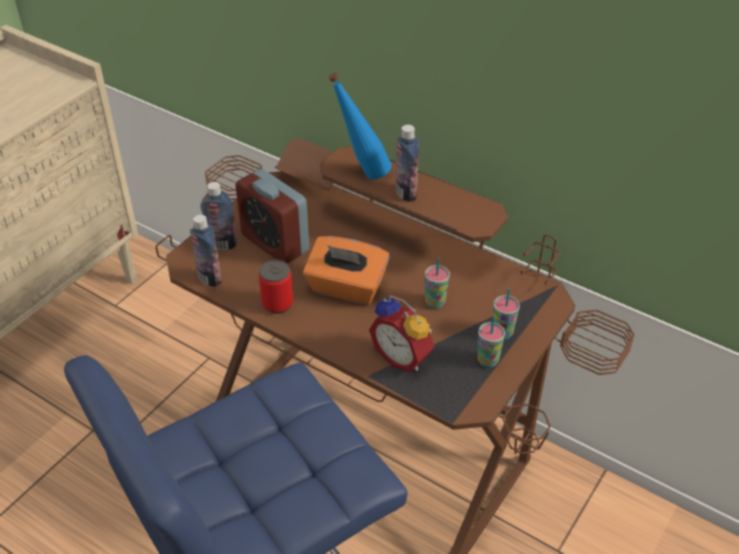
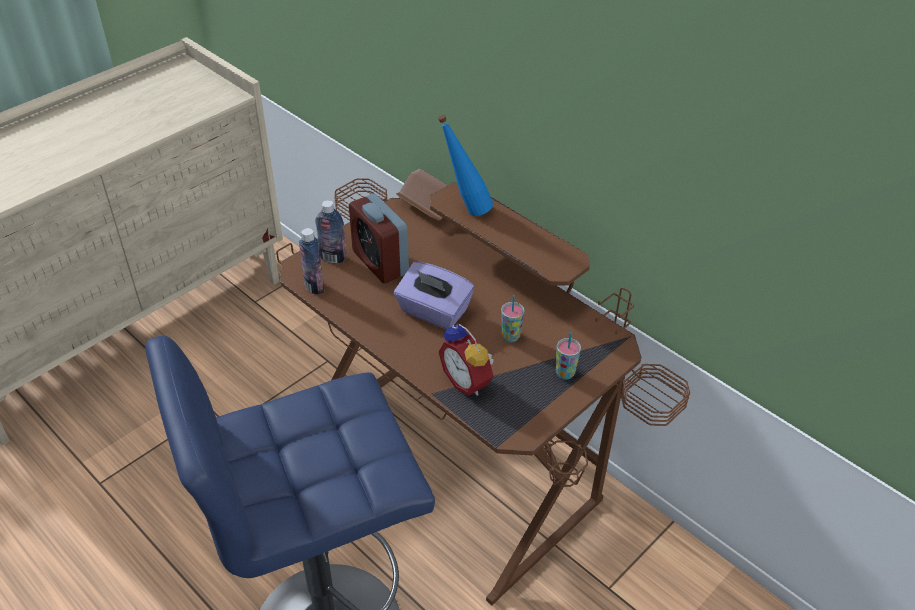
camera: 10 degrees right, 0 degrees up
(277, 303) = (368, 317): can -> none
(346, 288) = (433, 312): orange tissue box -> purple tissue box
(406, 193) = (501, 232): bottle -> none
(487, 361) = (544, 396): cup -> none

